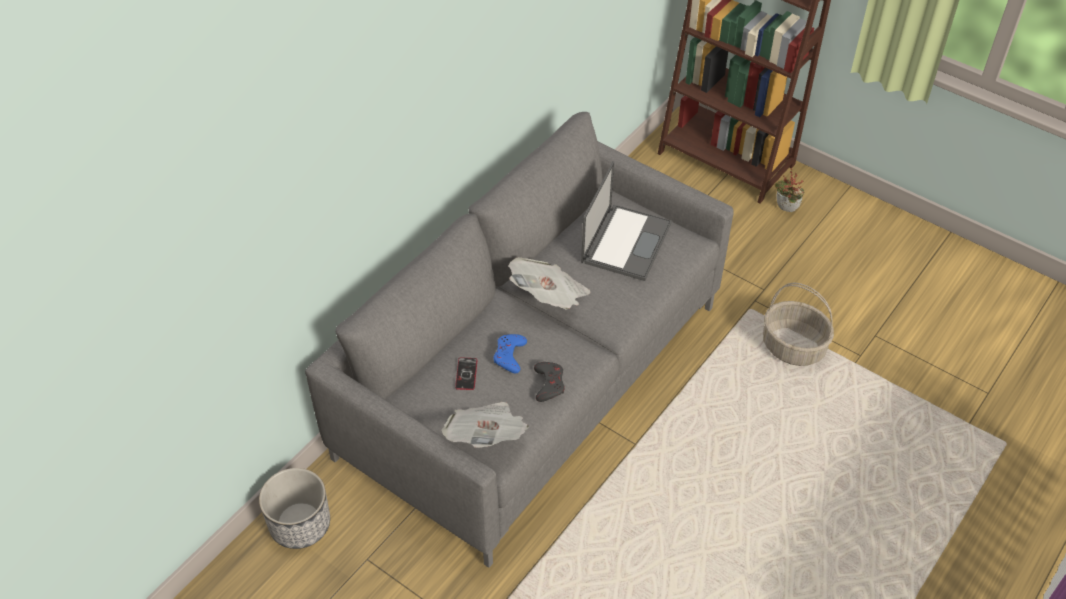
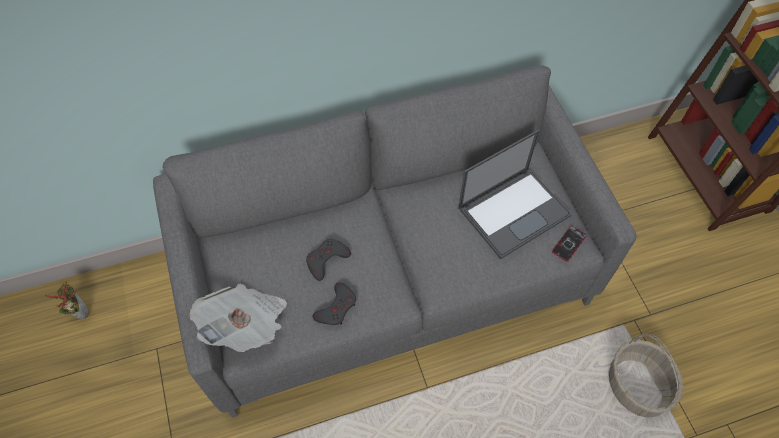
camera: 35 degrees right, 10 degrees up
(300, 524) = (136, 289): planter -> none
(466, 374) = (278, 255): phone -> phone (569, 244)
(509, 355) = (326, 260): blue game controller -> grey game controller
(549, 297) = (404, 225): newspaper -> none
(784, 210) = (728, 250): potted plant -> potted plant (79, 312)

